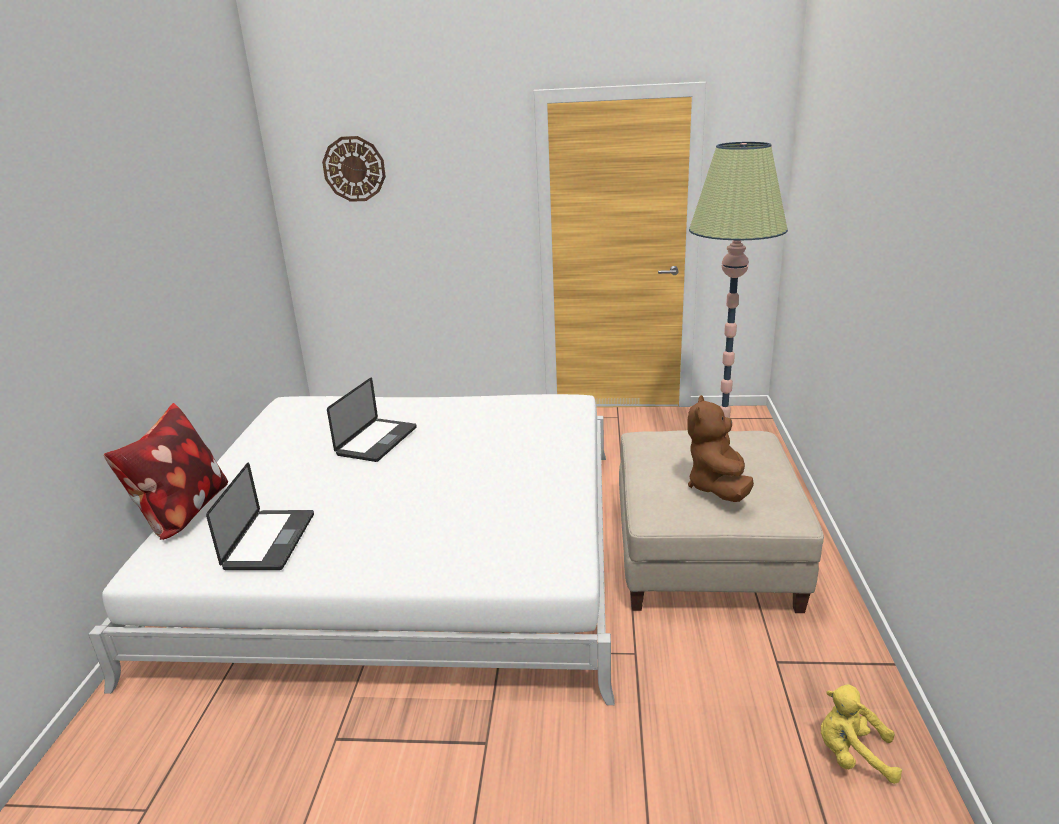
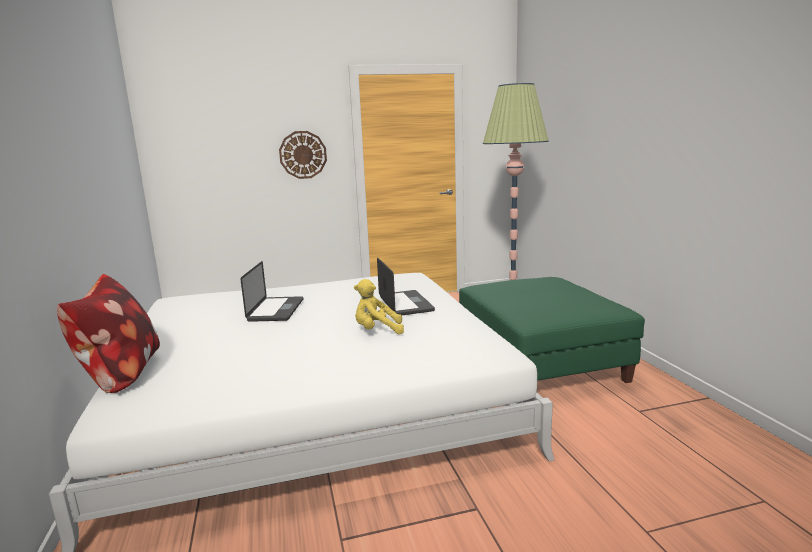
camera: 20 degrees left, 10 degrees down
(270, 541) = (230, 378): laptop -> laptop (405, 304)
(354, 169) = (209, 120): wall clock -> wall clock (303, 155)
(703, 553) = (539, 362): beige ottoman -> green ottoman
(718, 487) = (558, 301): brown plush toy -> none
(852, 755) = (732, 451): yellow plush toy -> yellow plush toy (377, 331)

